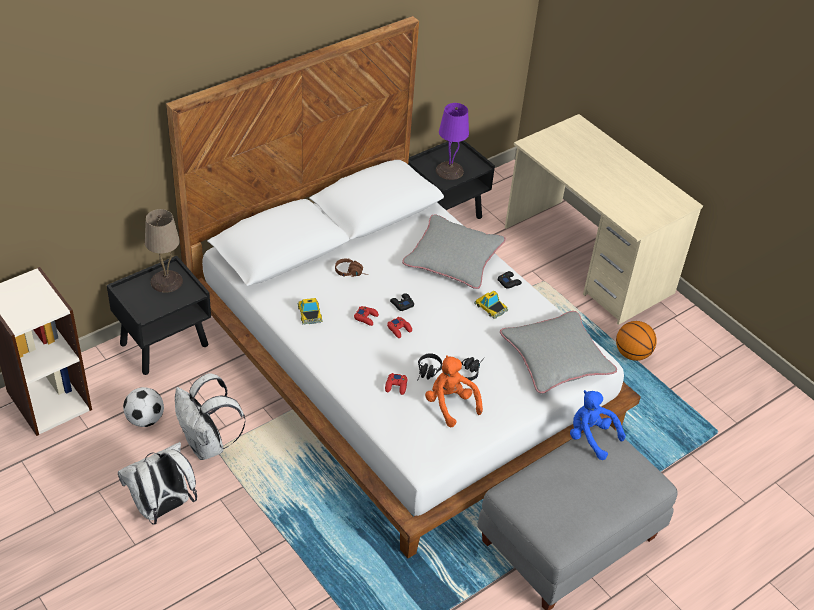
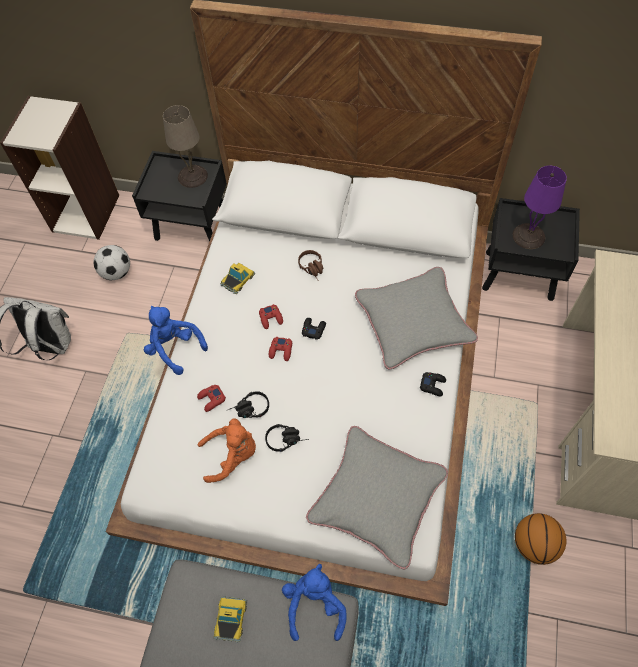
camera: 55 degrees right, 15 degrees up
(207, 445) = (126, 324): white backpack -> none
(327, 381) = (174, 348): none -> blue plush toy
(450, 404) = (232, 455): orange plush toy -> orange plush toy turned 60 degrees clockwise
(491, 307) = (383, 395): toy car -> toy car (230, 619)

